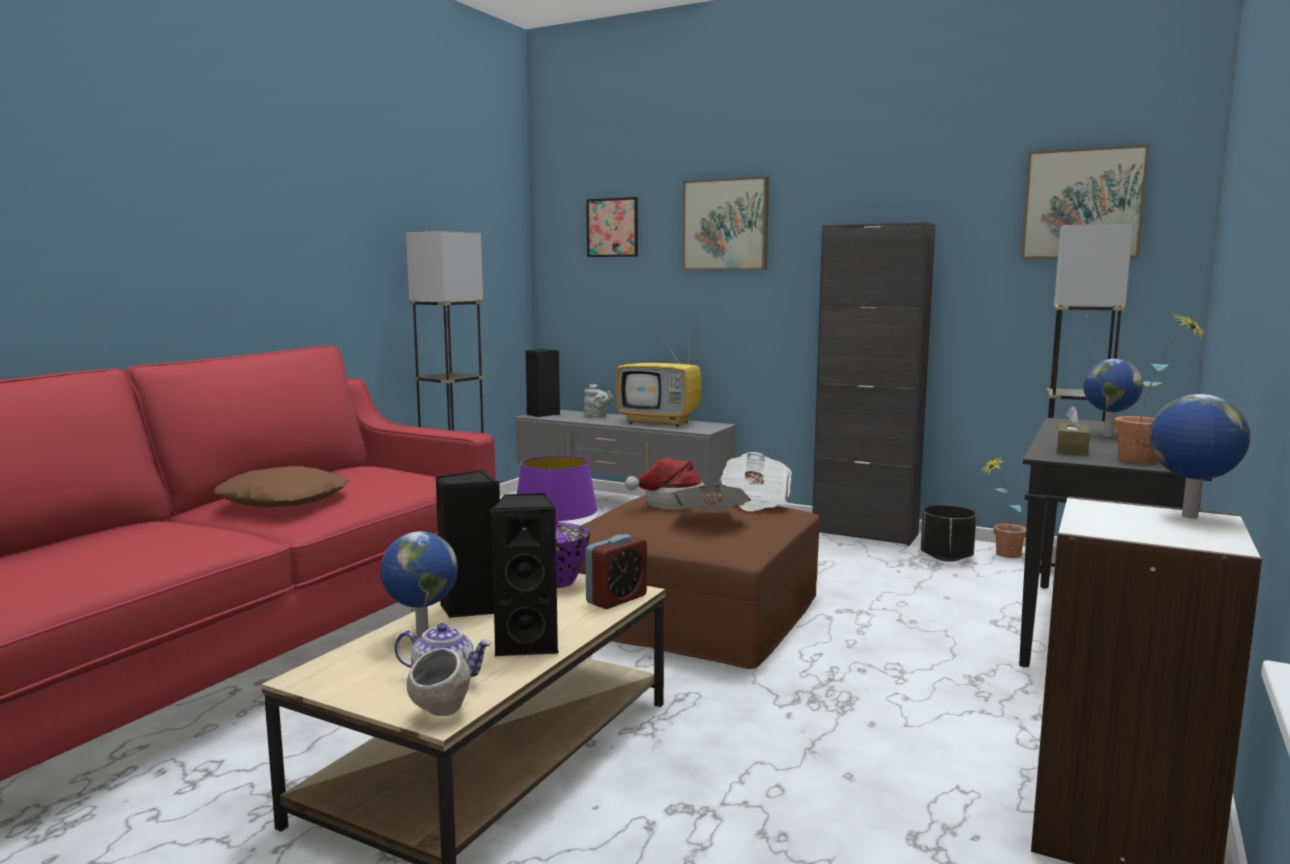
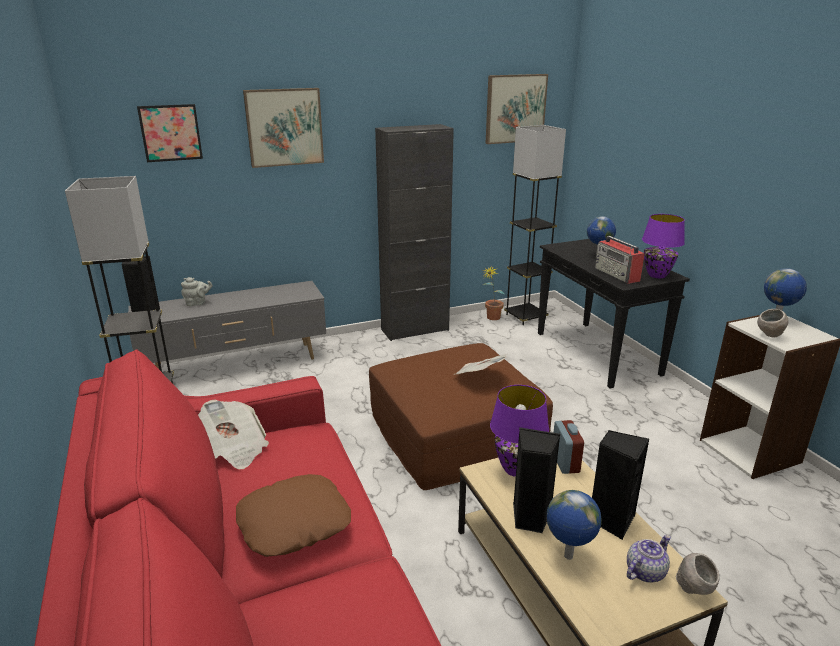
camera: 50 degrees left, 15 degrees up
(661, 422) = (262, 295): television -> none
(671, 503) = (427, 372): hat -> none
(755, 501) = (460, 349): newspaper -> newspaper (233, 449)
(946, 558) = (477, 332): black planter -> none
(1072, 449) = (617, 274): brown tissue box -> radio
(1091, 519) = (769, 336): none -> grey bowl
(1149, 462) = (656, 275): potted plant -> purple table lamp

